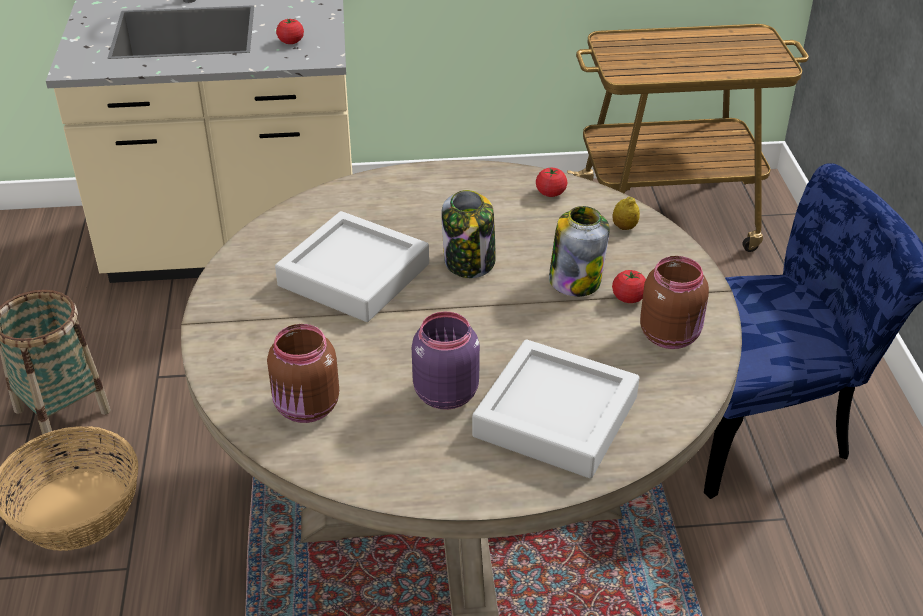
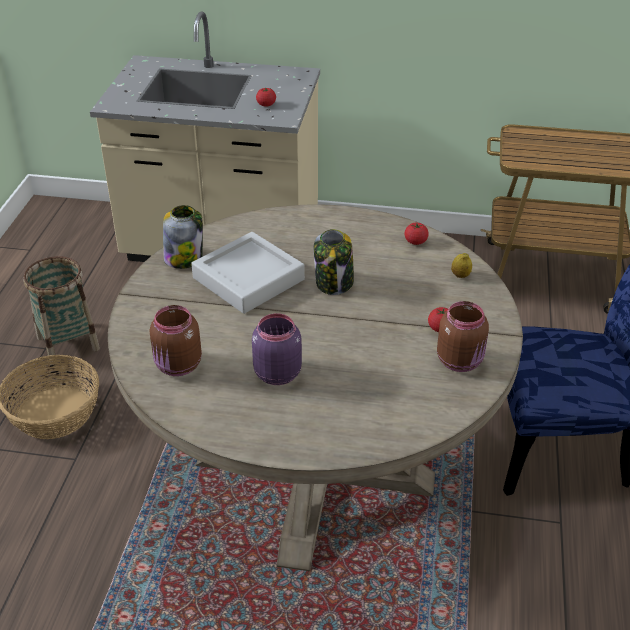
camera: 15 degrees right, 0 degrees up
(555, 417) = (349, 405): grey tray -> none
(575, 280) = (406, 309): jar -> jar (184, 258)

